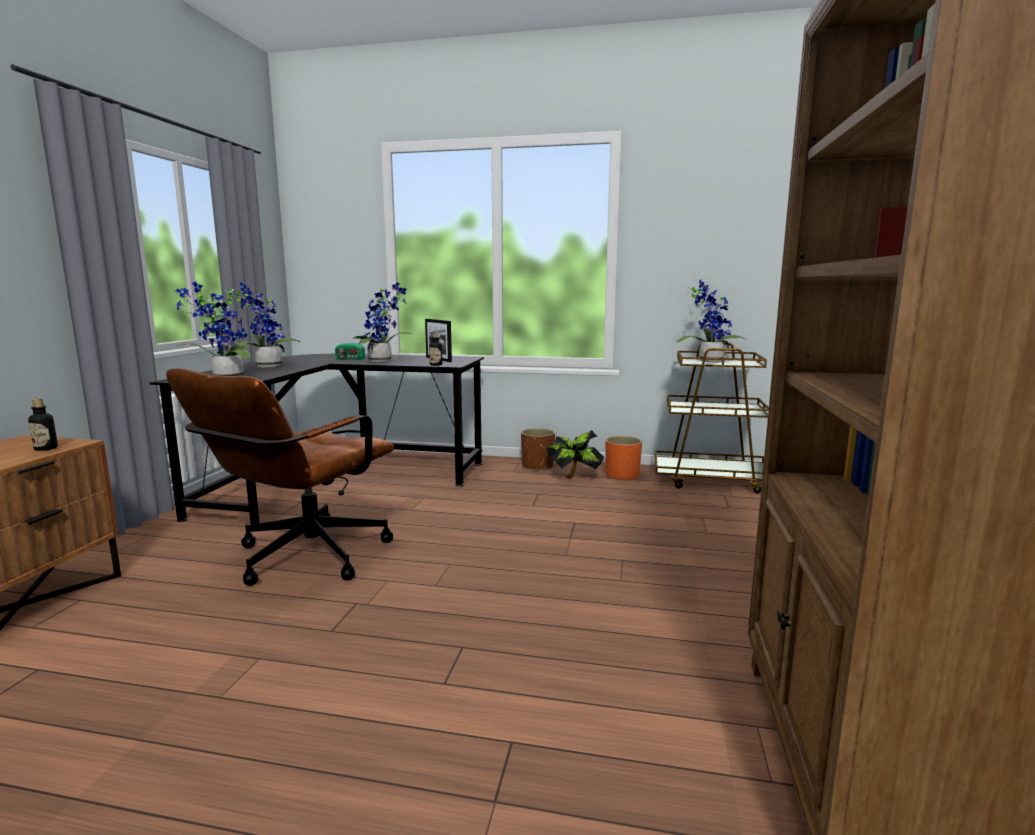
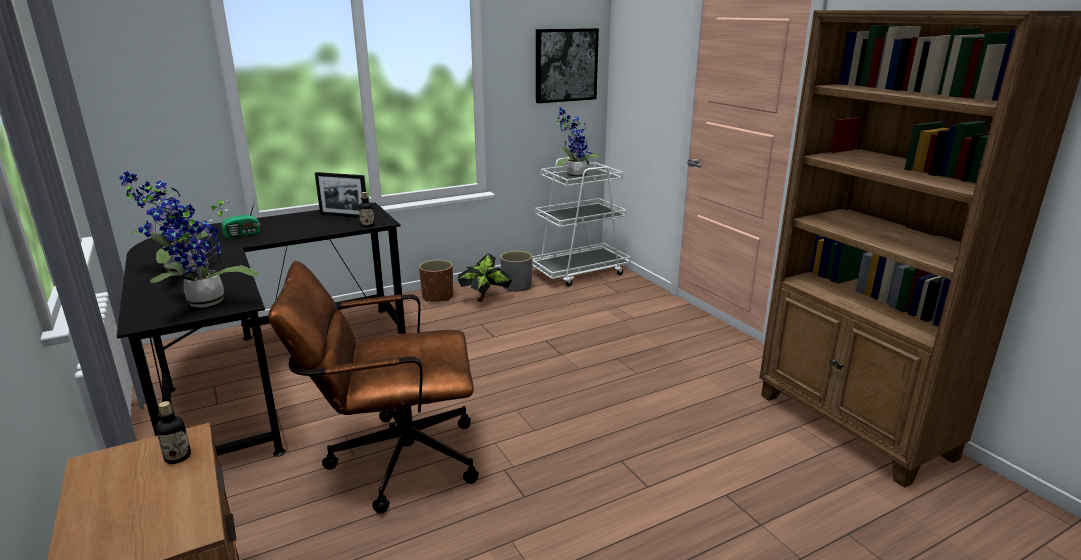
camera: 40 degrees left, 10 degrees up
(301, 559) = (392, 460): brown office chair -> brown office chair turned 90 degrees clockwise
(383, 361) = (295, 231): potted plant -> none
(622, 476) = (516, 287): orange planter -> grey planter
(710, 480) = (579, 272): brown cart -> white cart
(724, 236) = (566, 65): none -> picture

